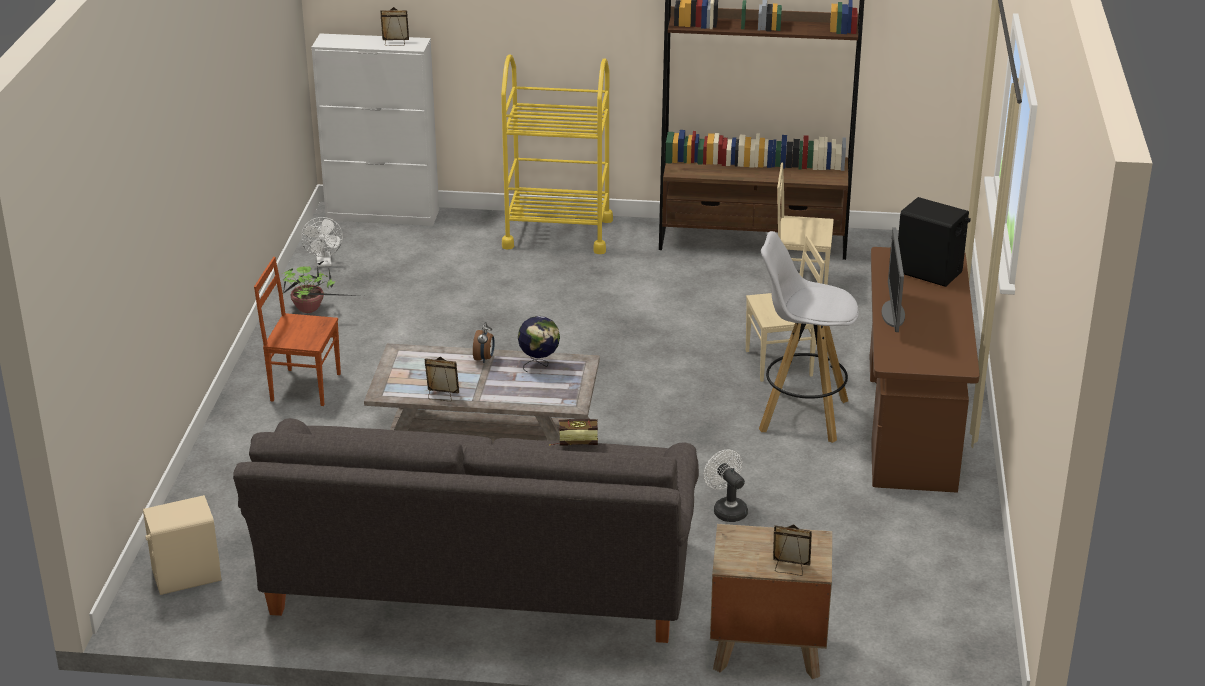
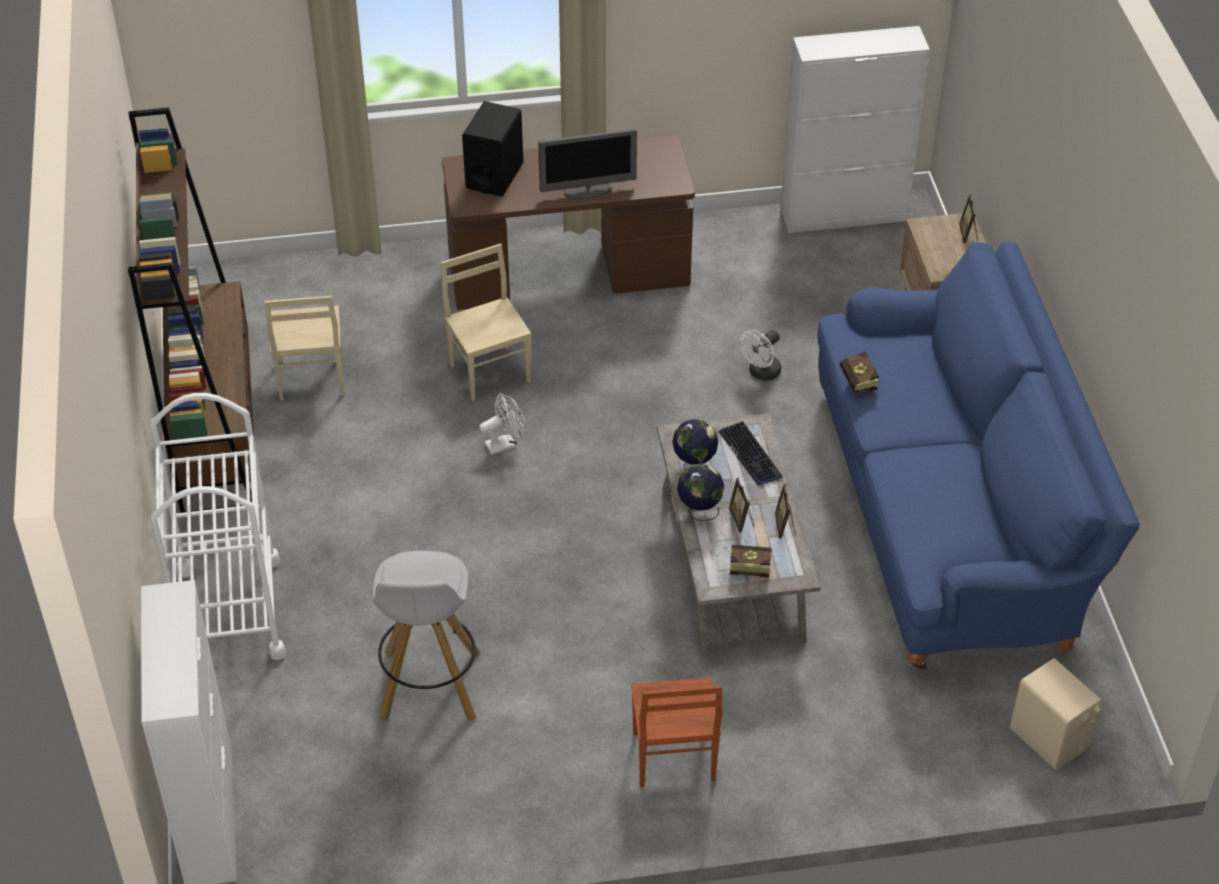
camera: 105 degrees left, 15 degrees up
(310, 310) = (493, 813): potted plant -> none
(324, 263) = (365, 840): white fan -> white fan (505, 444)
(395, 43) = (169, 619): picture frame -> picture frame (742, 520)
(408, 369) = (744, 567): none -> book
(479, 584) = (949, 514): grey sofa -> blue sofa
(484, 358) = (699, 511): alarm clock -> globe
(538, 394) = (750, 454): none -> keyboard
(558, 233) = (230, 612): yellow cart -> white cart
(801, 415) = (584, 345): white stool -> white stool (430, 687)
(980, 620) = (844, 214): none -> white cabinet

